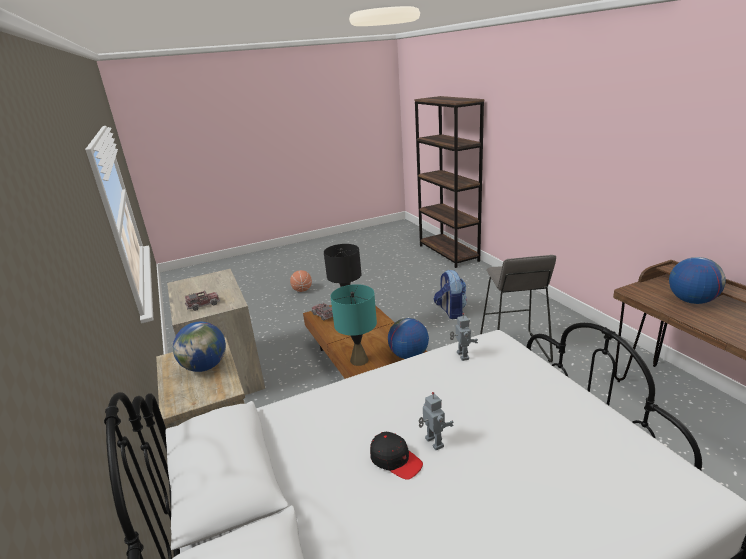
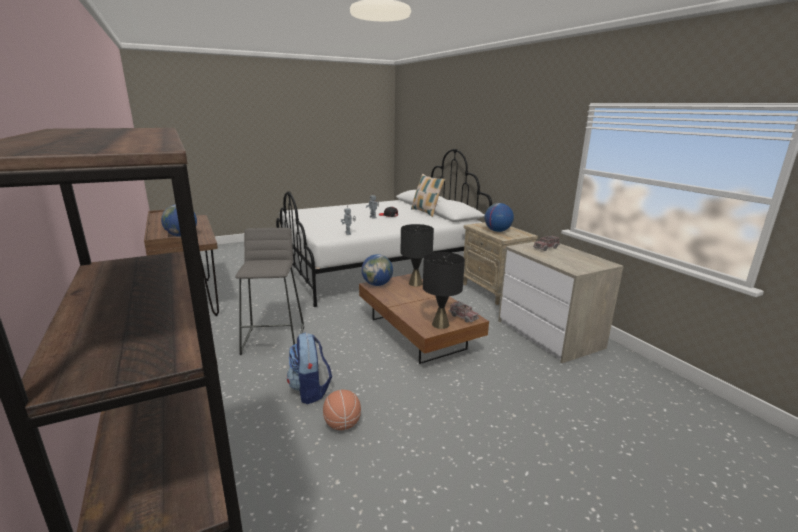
camera: 175 degrees right, 5 degrees down
(285, 497) = (426, 212): none -> pillow
(302, 290) = (565, 461): basketball -> basketball (342, 424)
(359, 360) = (415, 283): turquoise table lamp -> black table lamp

